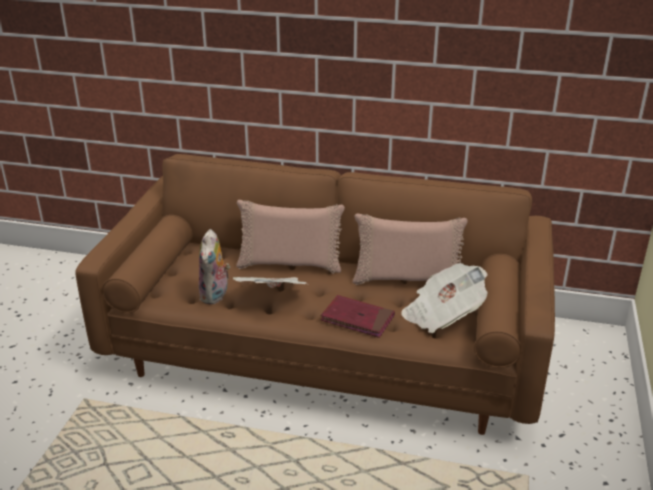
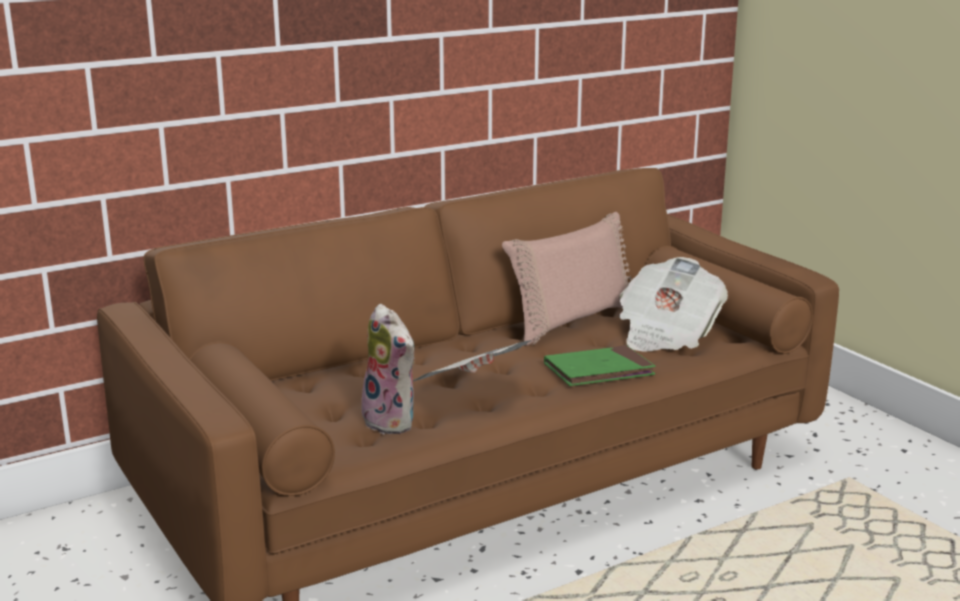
camera: 45 degrees left, 10 degrees down
(290, 265) = (418, 358): beige pillow -> none
(357, 319) = (598, 371): red book -> green book

